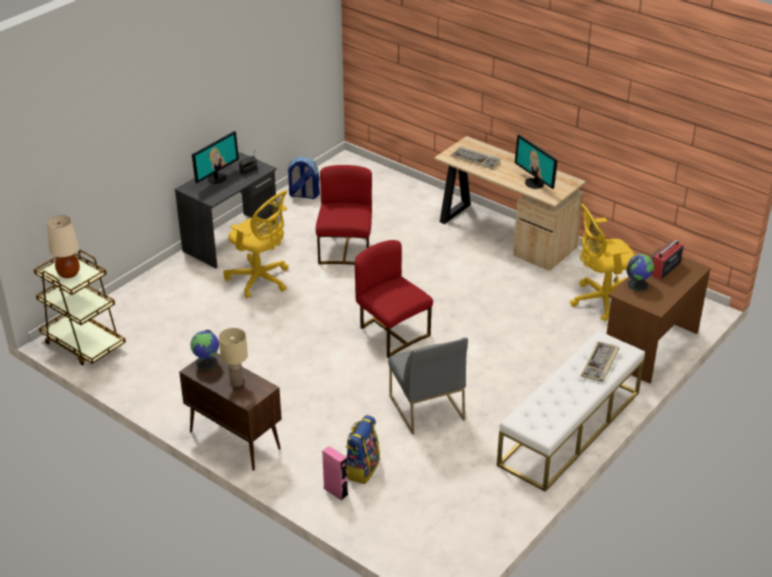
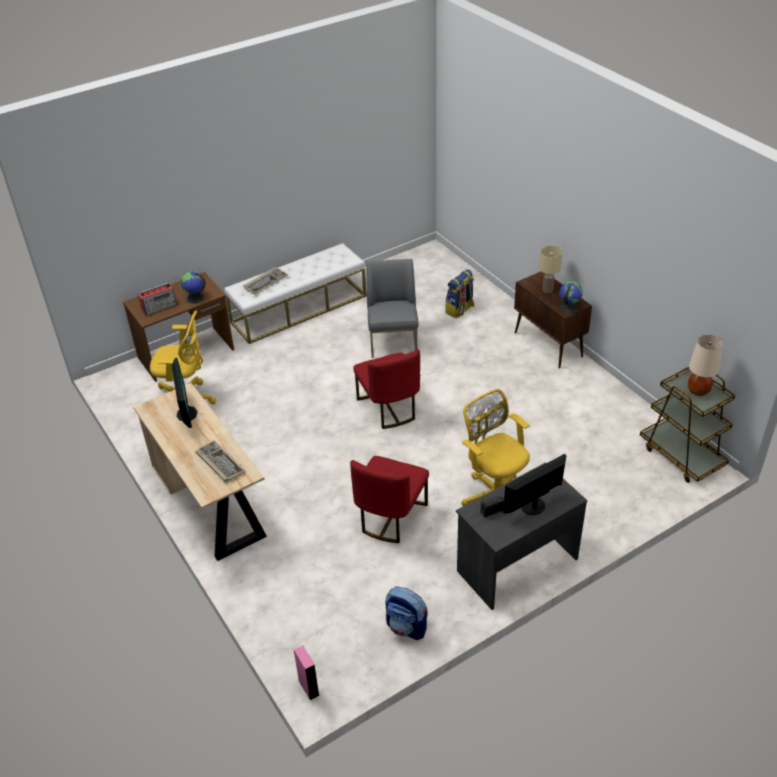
camera: 160 degrees left, 5 degrees up
(335, 491) = (483, 300): pink speaker -> pink speaker (308, 687)

